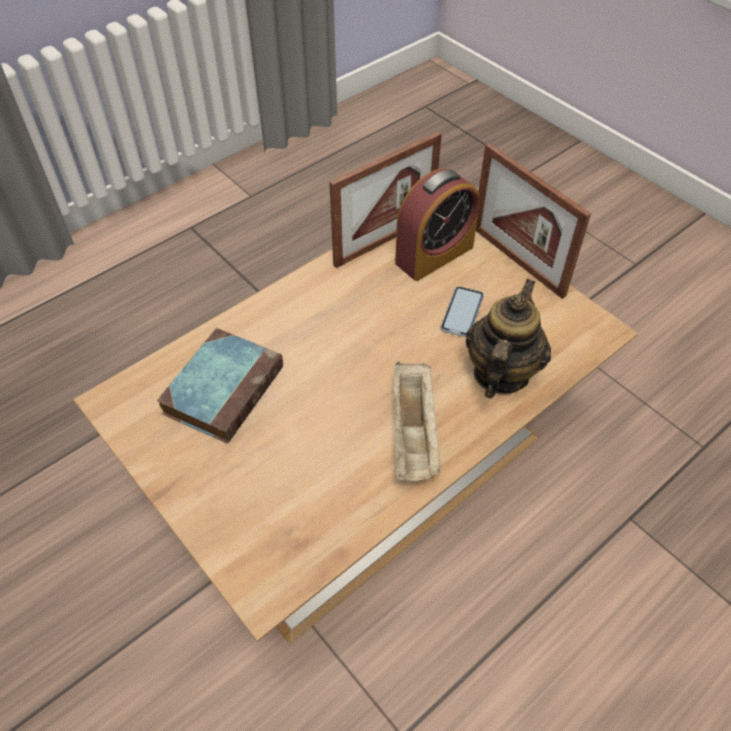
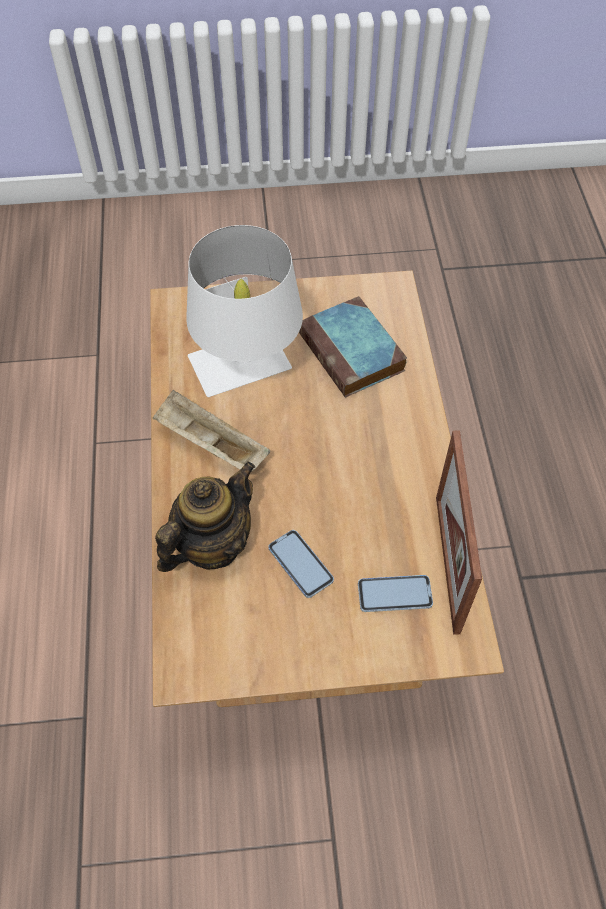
camera: 125 degrees right, 5 degrees up
(314, 454) = (247, 376): none -> white table lamp
(434, 255) = (394, 594): alarm clock -> phone
(500, 373) = (211, 544): teapot -> teapot turned 105 degrees counterclockwise
(517, 261) = (328, 669): picture frame -> none

